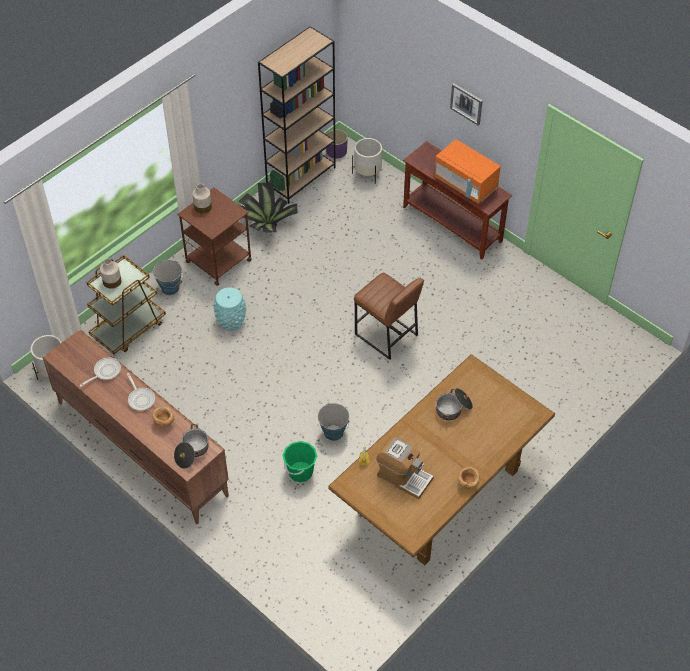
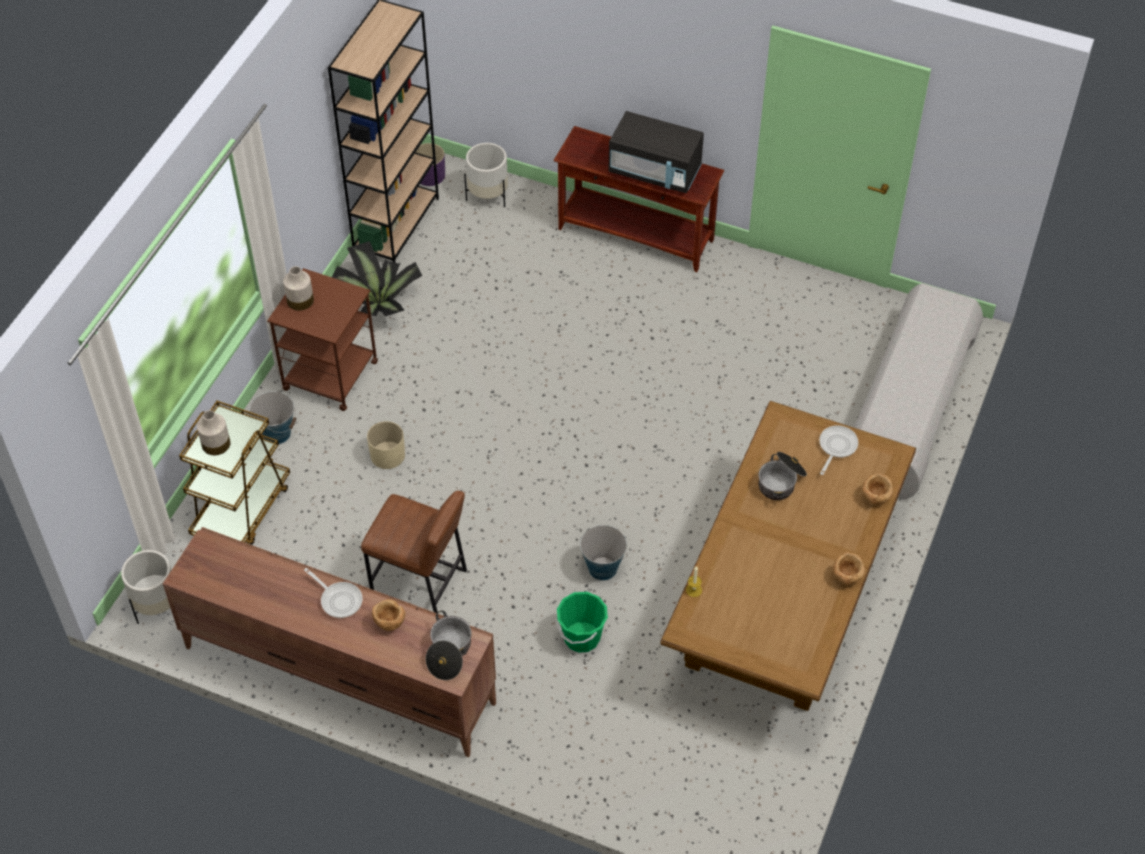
camera: 20 degrees left, 0 degrees up
(105, 372) = (268, 577): frying pan -> frying pan (836, 447)
(231, 321) = (387, 455): turquoise stool -> beige planter
(387, 335) = (615, 412): brown chair -> brown chair (421, 584)
(403, 476) = (757, 595): coffee machine -> none
(465, 184) = (655, 171): orange microwave -> black microwave
(466, 103) = (636, 56): picture -> none
(511, 438) = (875, 498): none -> brown bowl
(584, 387) = (909, 406): none -> grey bench

